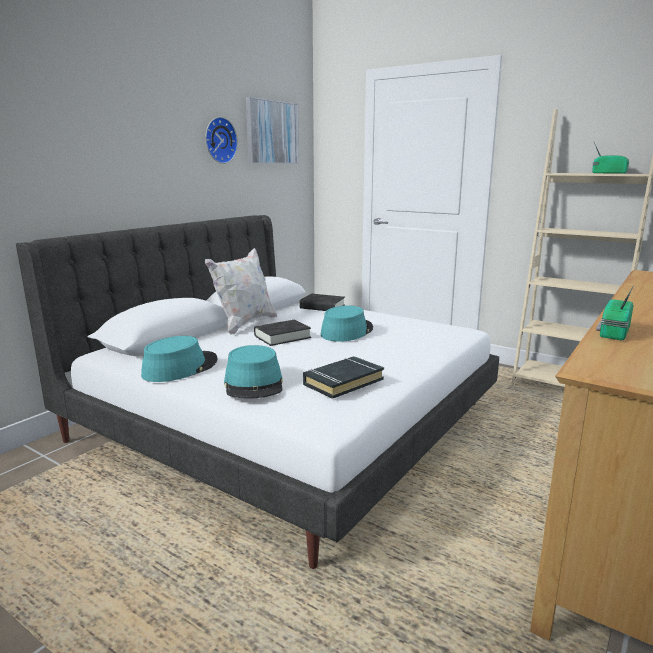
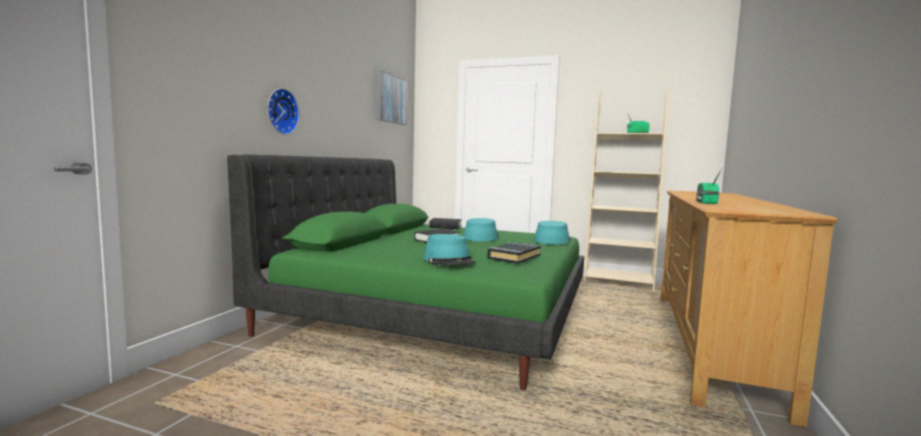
camera: 15 degrees left, 10 degrees down
(180, 368) = (377, 255): turquoise hat -> turquoise hat (552, 240)
(219, 140) = (359, 98): wall clock -> wall clock (280, 111)
(244, 324) = (396, 235): white pillow -> none
(285, 422) = (434, 312): white bed -> green bed

